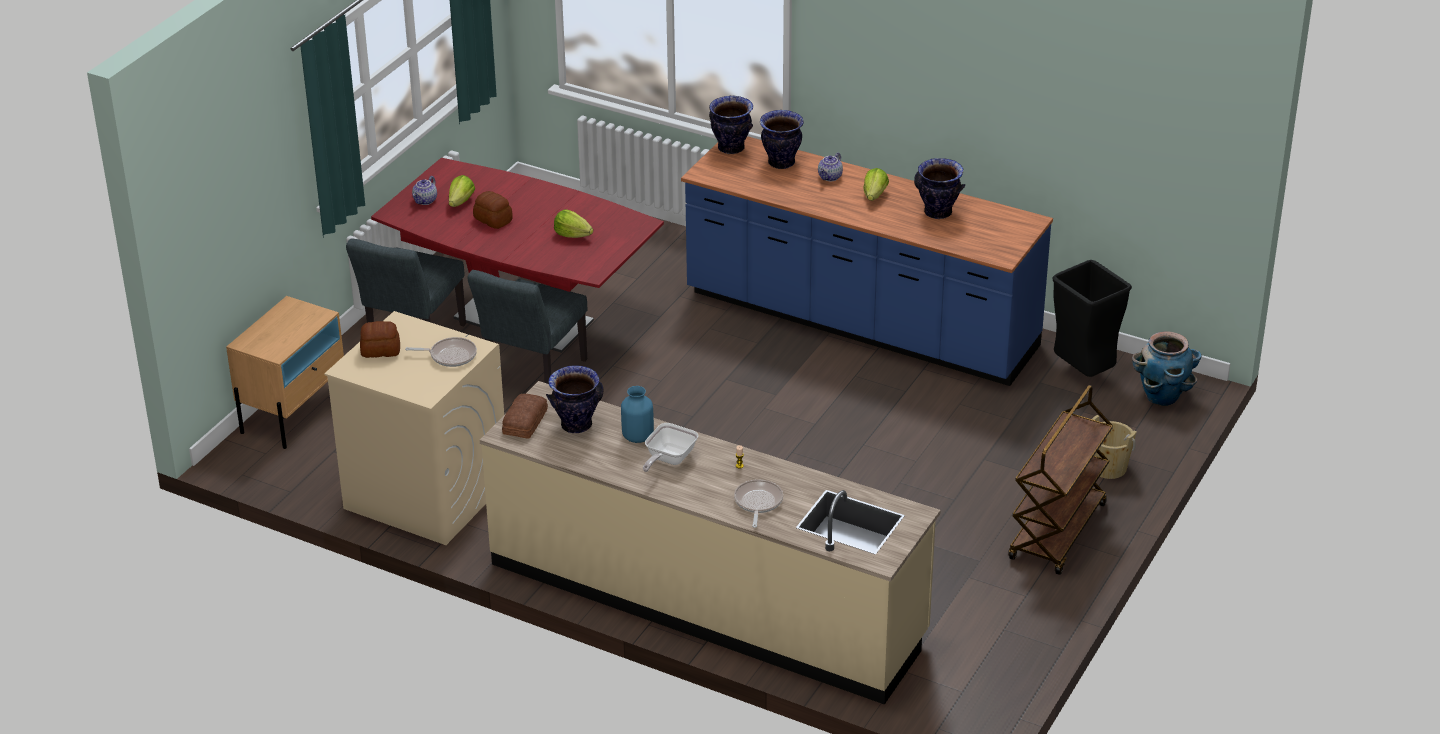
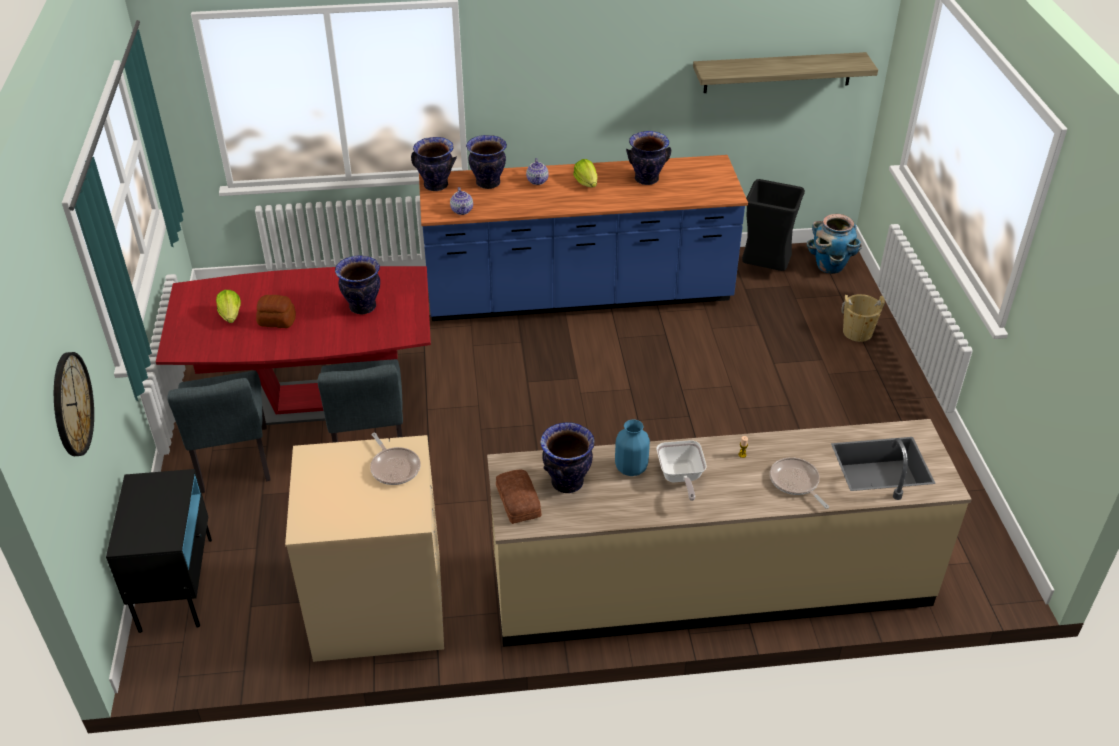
camera: 35 degrees left, 5 degrees up
(238, 205) = (71, 404): none -> wall clock
(294, 412) = (176, 583): beige nightstand -> black nightstand
(380, 350) = (319, 493): bread -> none
(425, 201) = (196, 327): teapot -> teapot (462, 210)
(450, 355) = (394, 467): frying pan -> frying pan turned 90 degrees clockwise
(572, 235) = (362, 307): lettuce -> vase
(1058, 533) = (883, 397): brown cart -> none
(1124, 142) = (778, 72): none -> shelf

